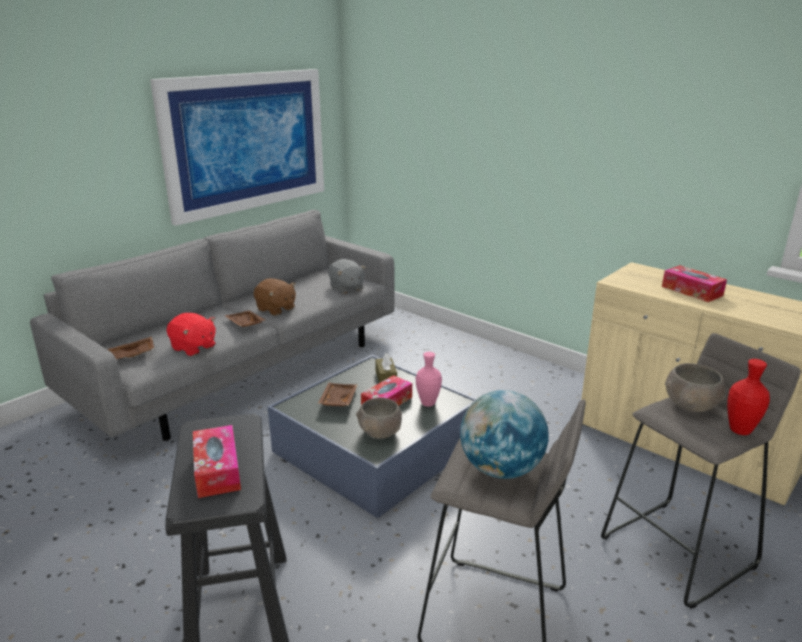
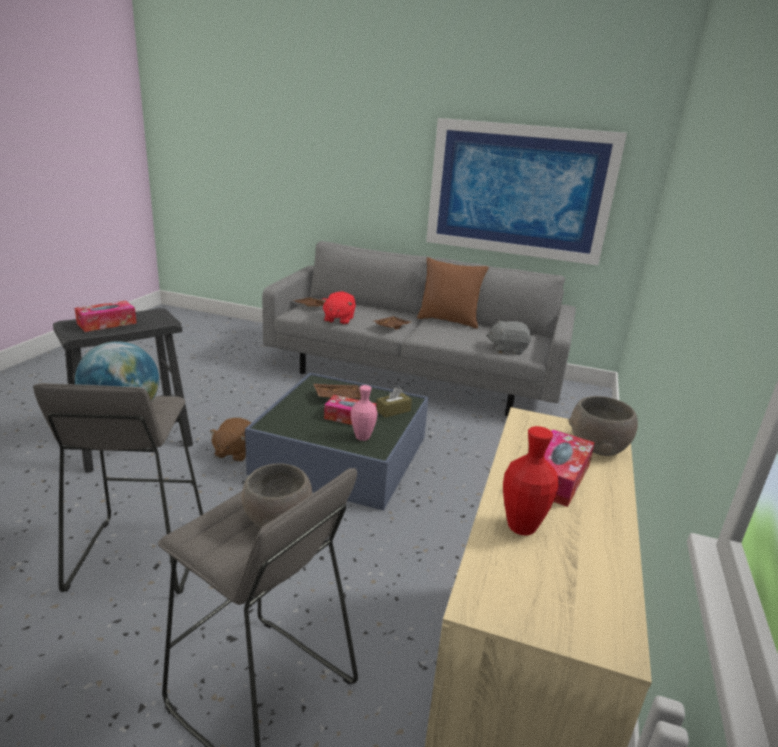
camera: 65 degrees right, 0 degrees up
(252, 295) = (448, 321): none -> brown pillow
(276, 309) = (430, 332): brown plush toy -> brown plush toy (234, 452)
(346, 288) = (507, 349): grey plush toy -> grey plush toy turned 60 degrees clockwise
(380, 432) = (299, 422): grey bowl -> grey bowl (597, 446)
(740, 430) = (223, 557): red vase -> red vase (521, 527)

